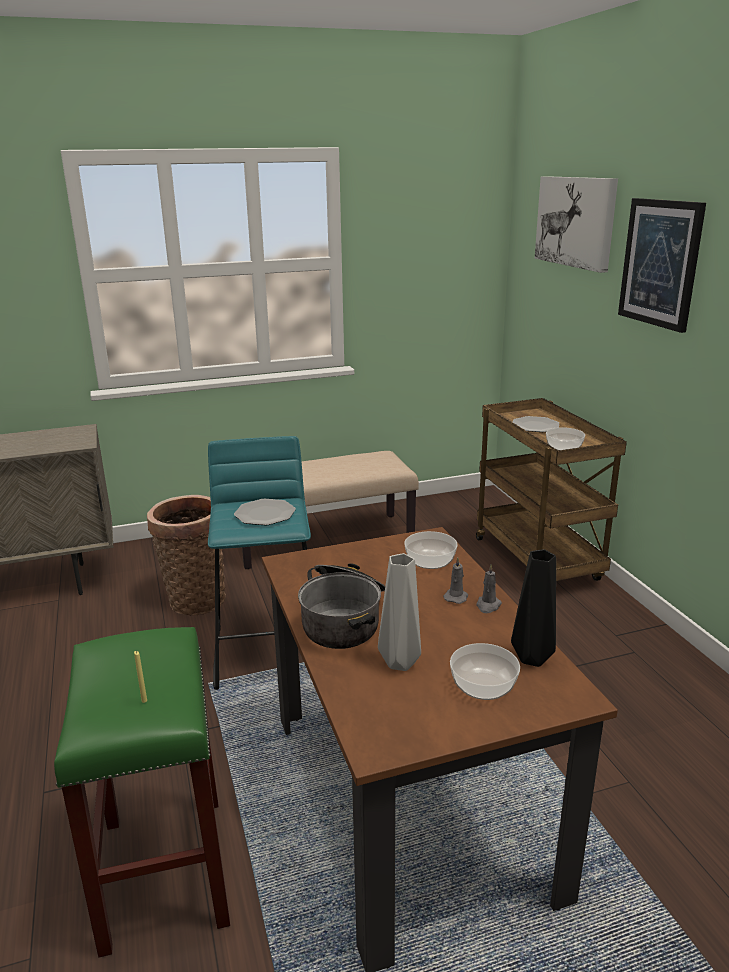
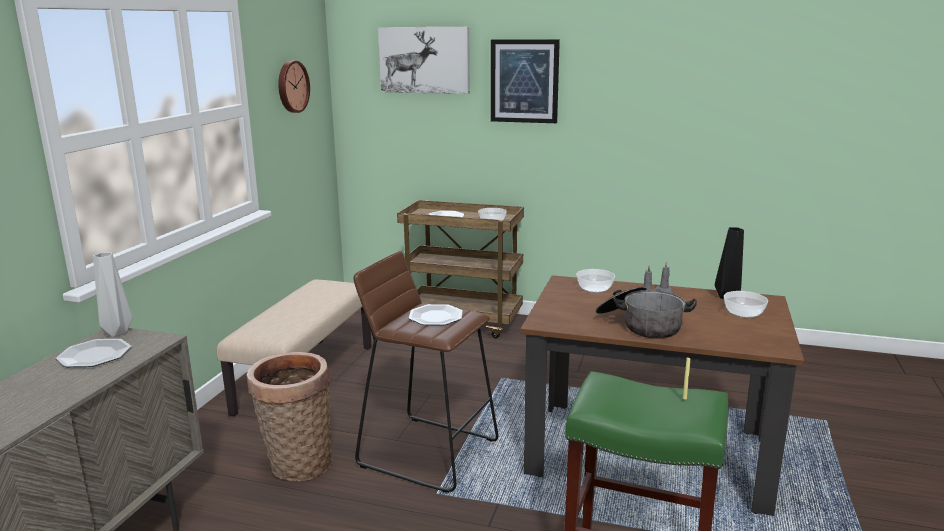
camera: 55 degrees left, 5 degrees down
(42, 439) = (94, 355): none -> plate
(270, 650) = (428, 452): turquoise stool -> brown stool
(402, 662) = (703, 323): grey vase -> grey vase (117, 332)
(425, 242) = (291, 86): none -> wall clock

